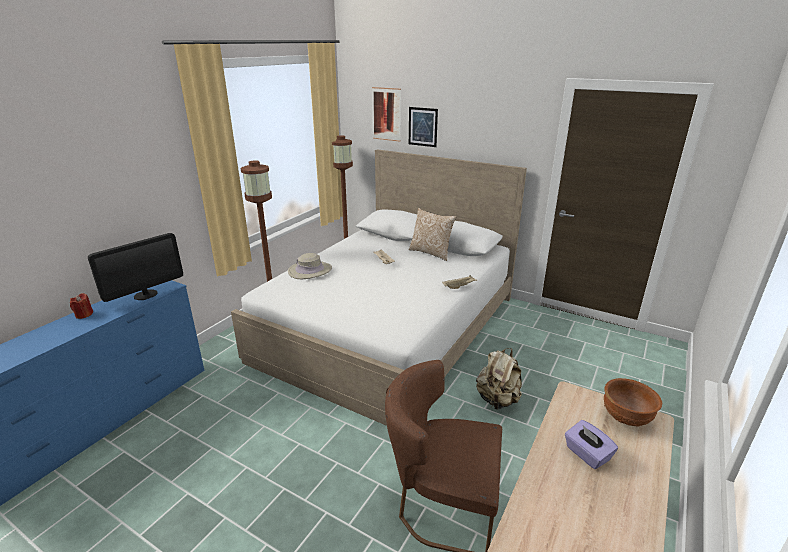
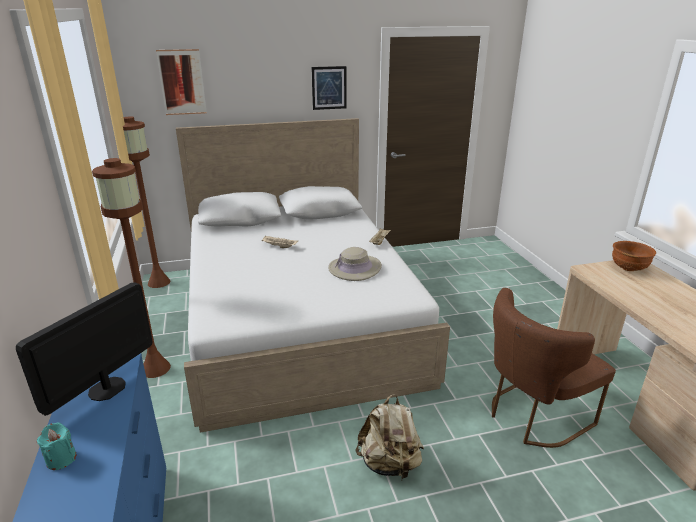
camera: 45 degrees left, 0 degrees up
(84, 314) = (61, 459): red candle -> turquoise candle
(145, 295) = (107, 389): monitor -> monitor turned 150 degrees counterclockwise
(310, 270) = (222, 283): beige hat -> beige hat (355, 268)
(423, 127) = (234, 92): picture -> picture (329, 88)
(431, 253) = (306, 224): pillow -> none
(497, 400) = (457, 327): beige backpack -> beige backpack (389, 464)
(586, 454) = (652, 296): purple tissue box -> none

